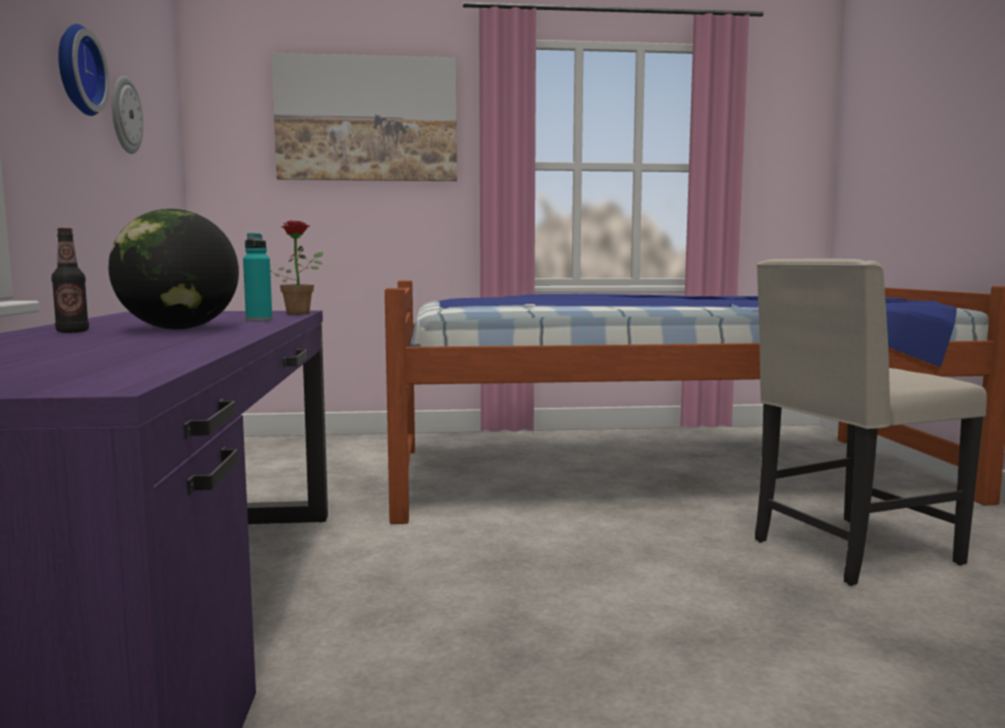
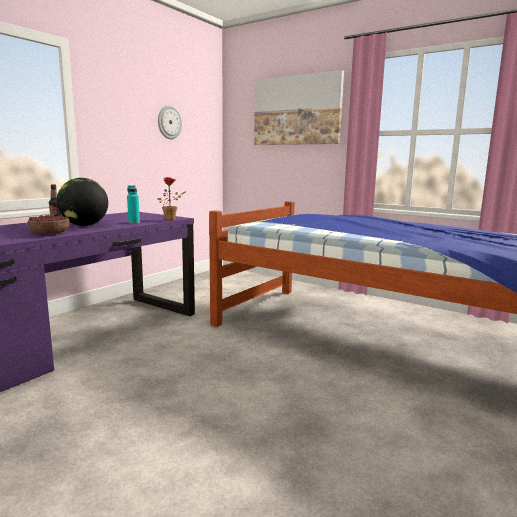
camera: 40 degrees right, 5 degrees up
(76, 70) = (132, 109): wall clock -> none
(195, 341) = (50, 233): none -> bowl
(850, 552) = (397, 424): beige chair -> none

